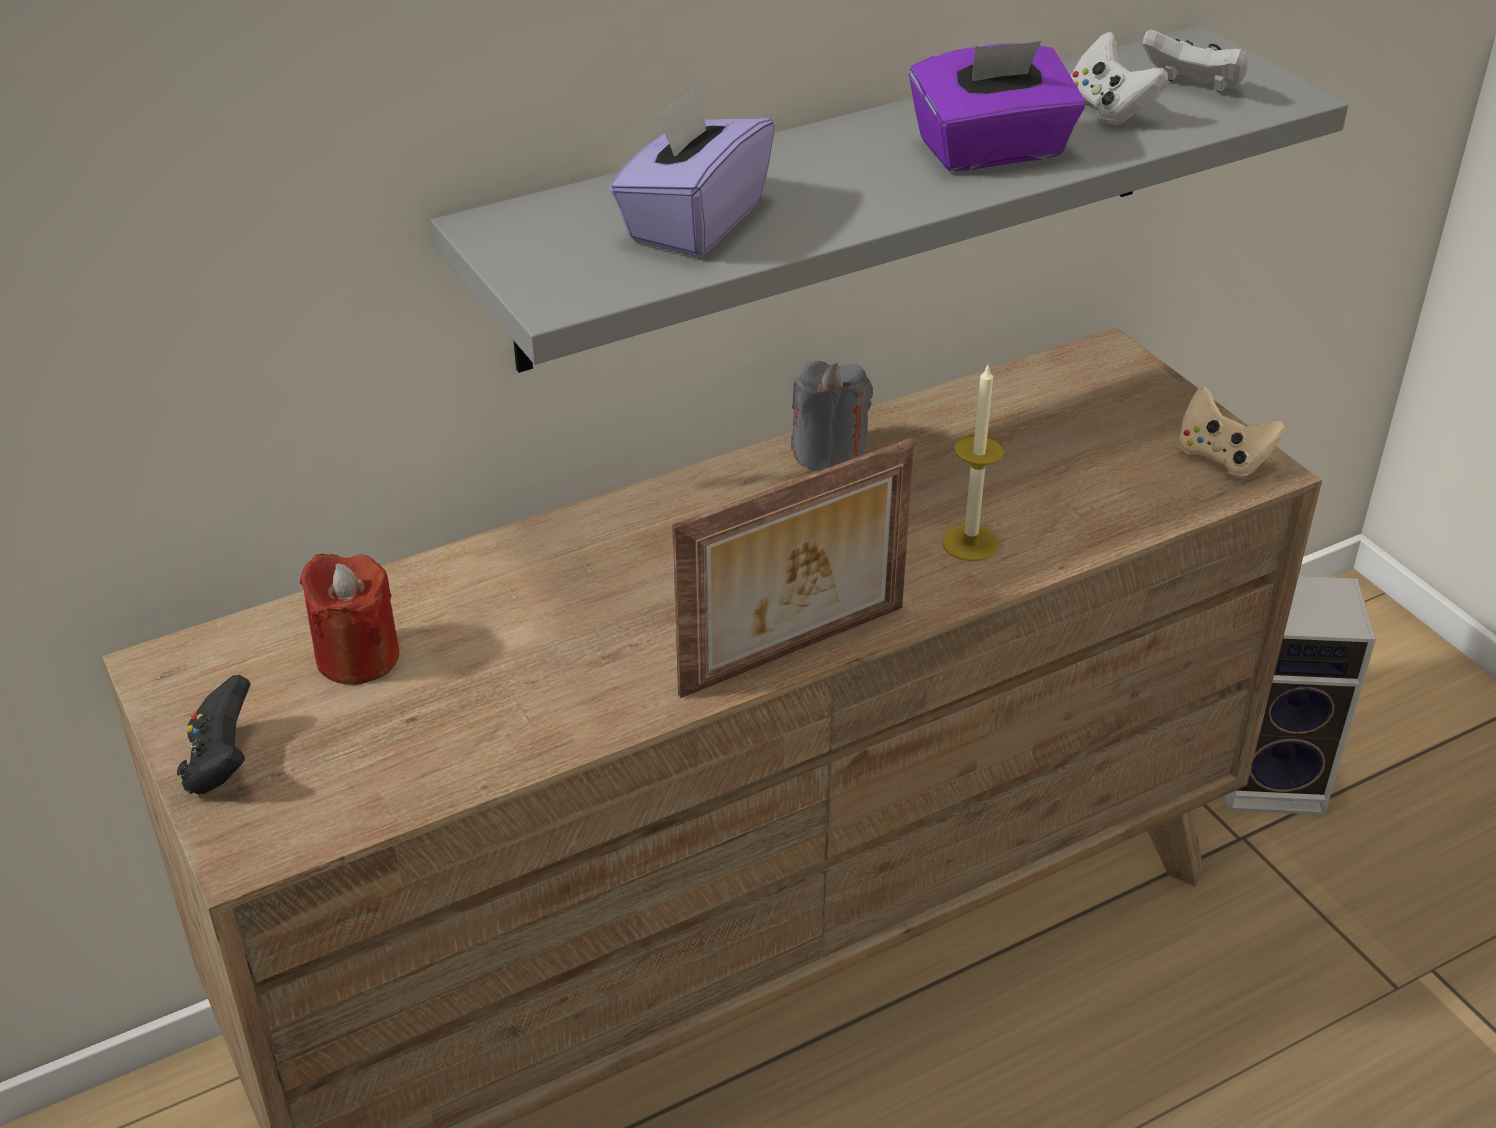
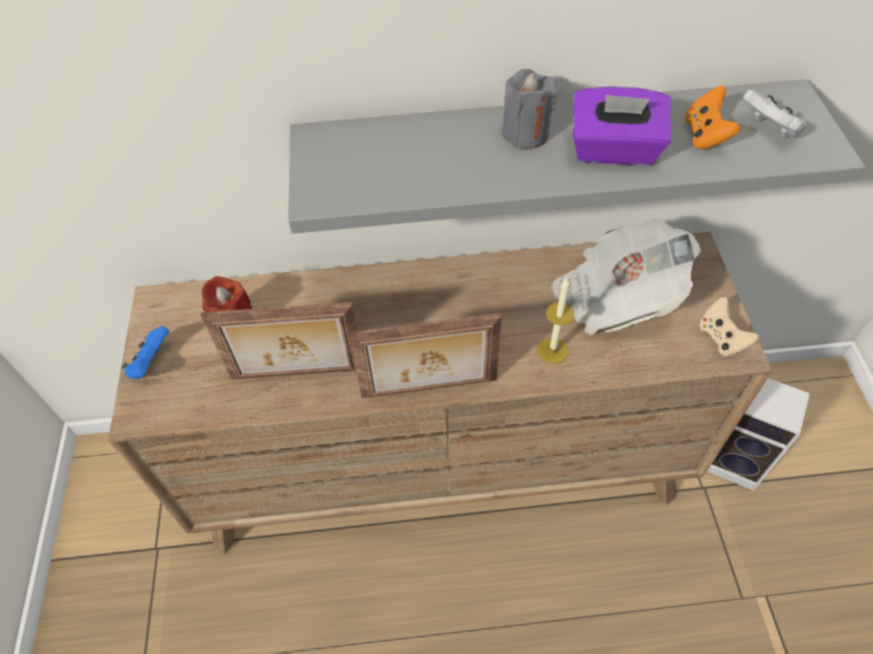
camera: 25 degrees right, 15 degrees up
(221, 763) = (151, 363): black game controller -> blue game controller
(537, 699) = (298, 375): none -> picture frame
(693, 222) = (417, 162): purple tissue box -> none
(829, 454) = (511, 271): grey candle -> grey candle (525, 133)
(1025, 446) = (615, 297): none -> newspaper
(1109, 109) = (705, 135): white game controller -> orange game controller

